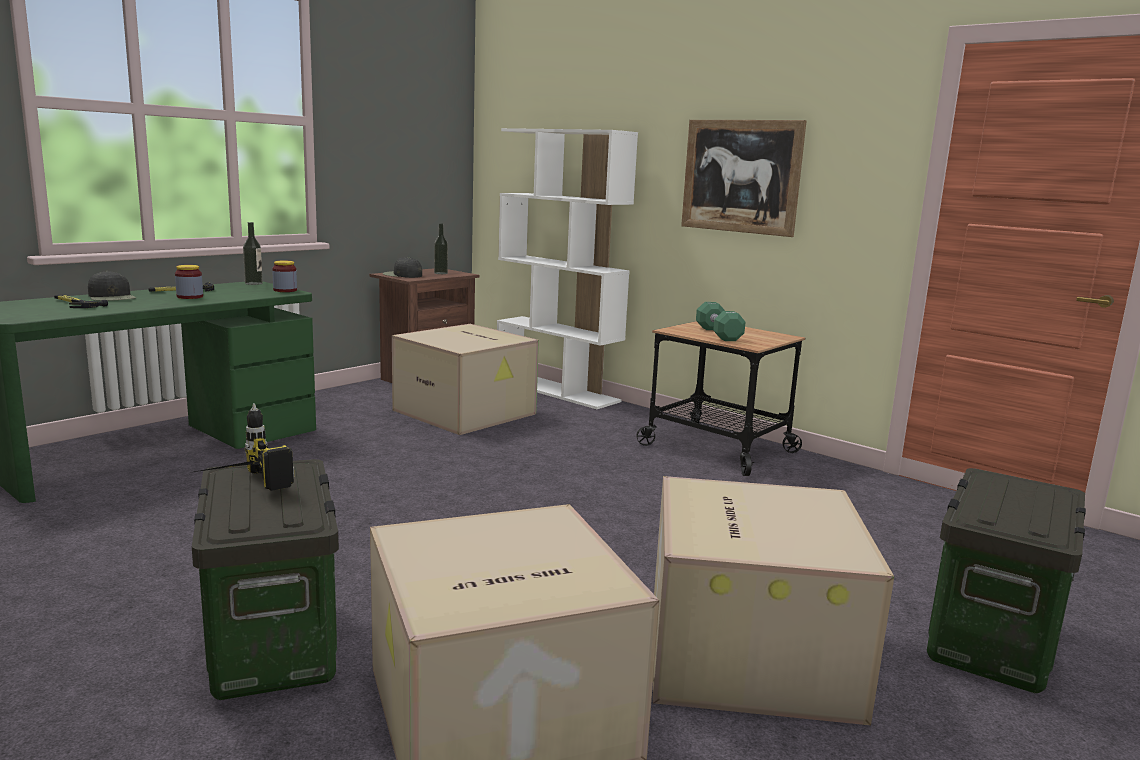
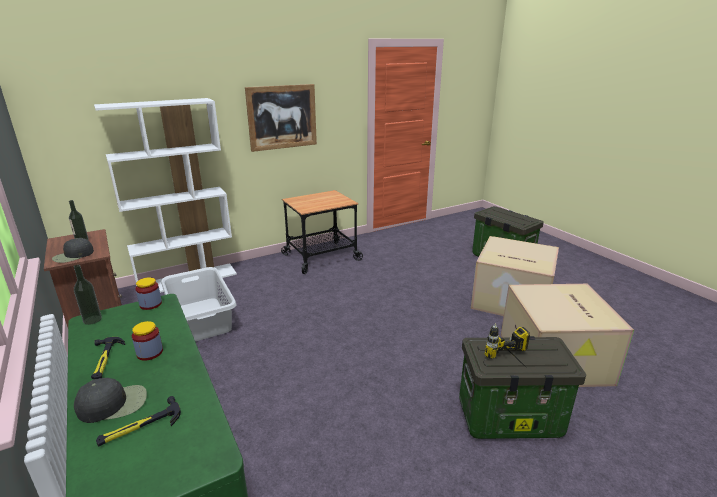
camera: 70 degrees left, 10 degrees up
(467, 412) = (202, 319): cardboard box -> grey laundry basket
(718, 334) = (320, 203): green dumbbell -> none

